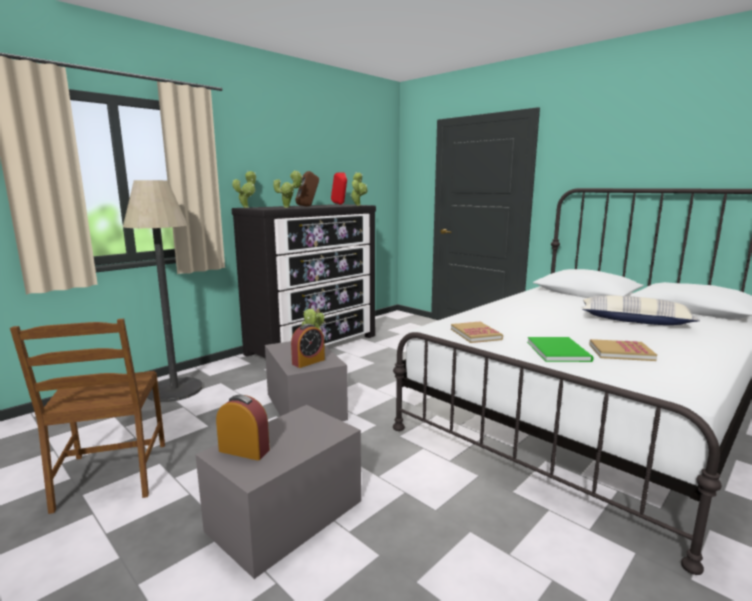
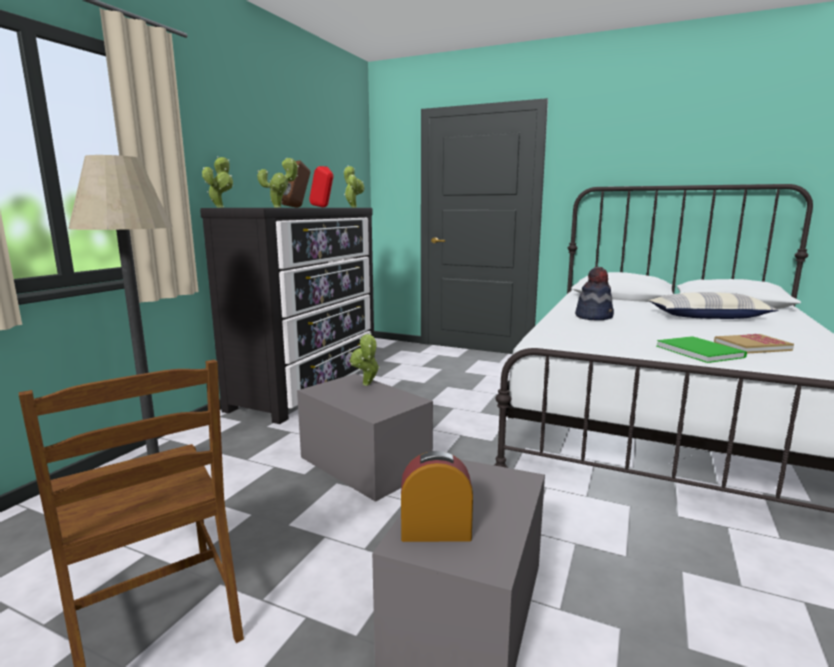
camera: 20 degrees left, 0 degrees up
(308, 362) = (381, 403): alarm clock -> none
(475, 334) = (594, 344): book -> none
(520, 310) = (594, 317): none -> hat

